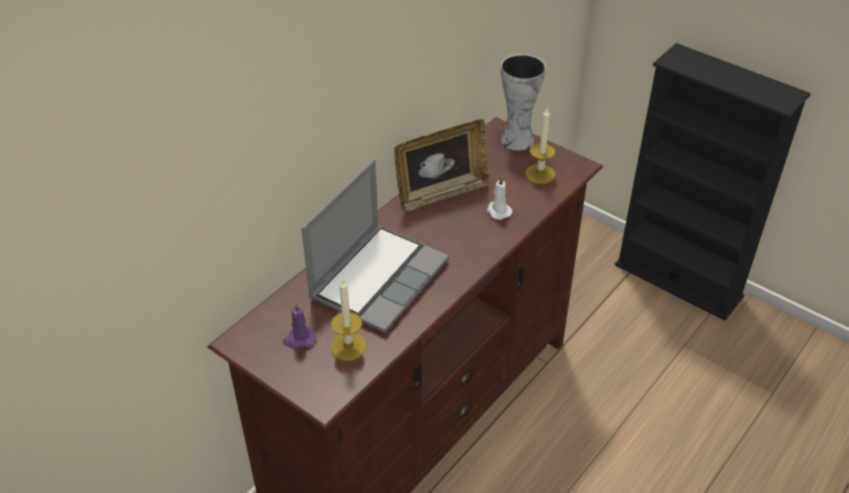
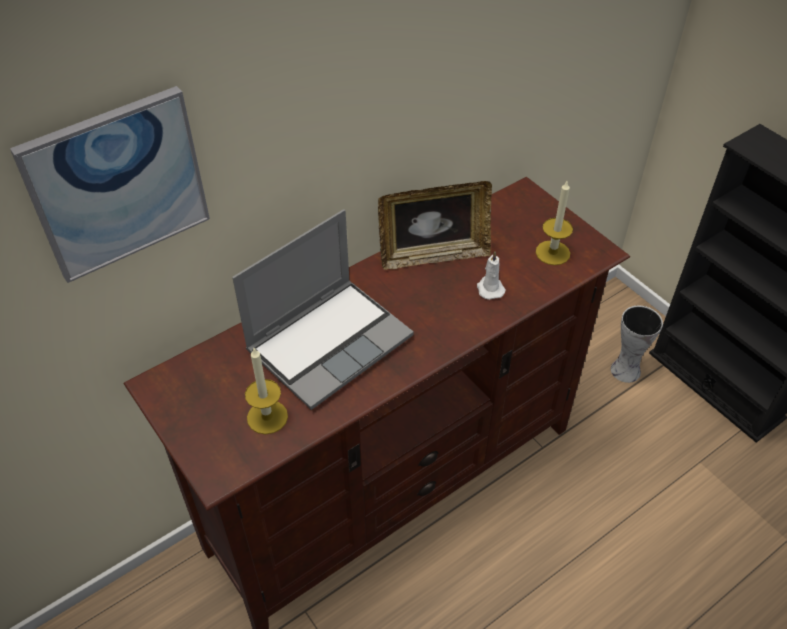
camera: 15 degrees right, 5 degrees up
(207, 158) = (117, 184): none -> picture
(299, 339) = (219, 397): purple candle -> none
(515, 139) = (539, 206): vase -> vase (624, 369)

